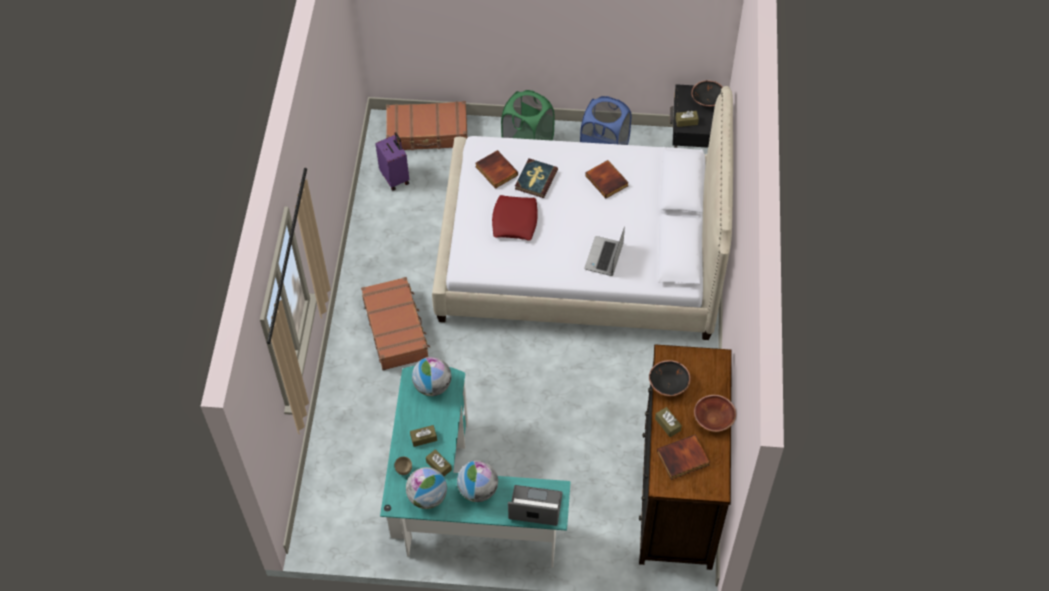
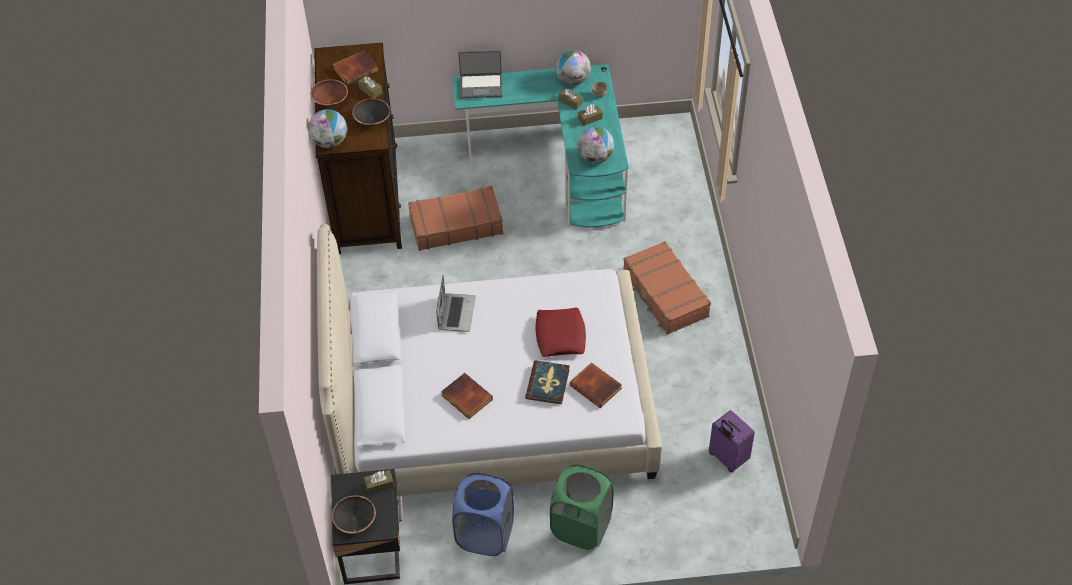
camera: 170 degrees right, 5 degrees down
(427, 133) = (710, 524): brown suitcase -> brown suitcase (455, 225)
(478, 490) = (532, 91): globe -> globe (330, 142)

